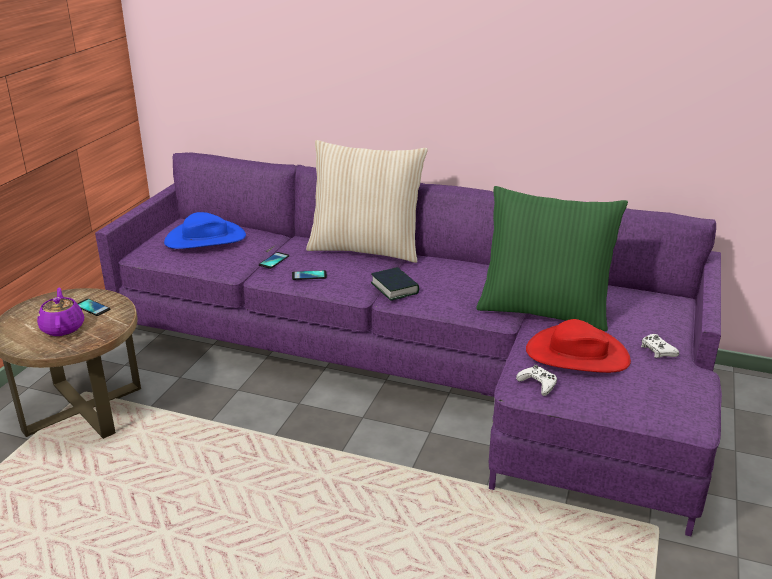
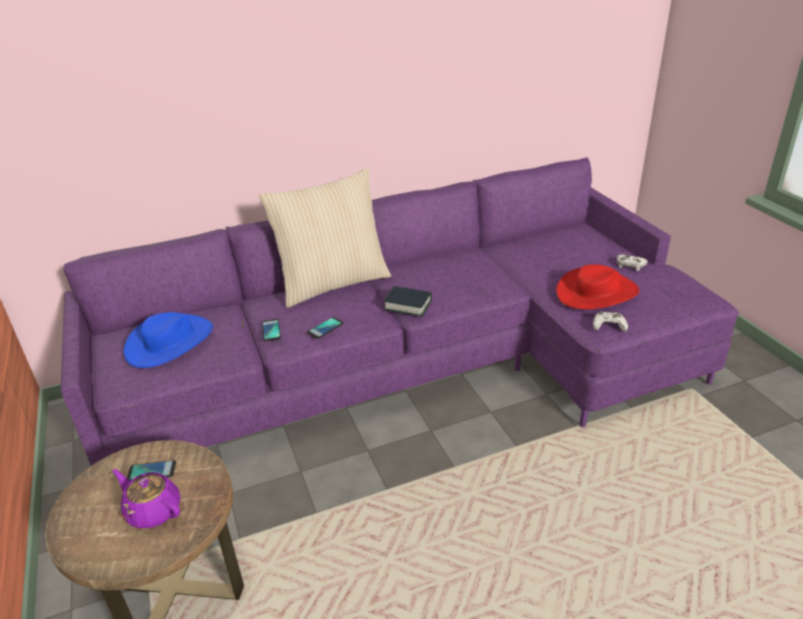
camera: 40 degrees left, 5 degrees up
(544, 310) = (527, 271): green pillow -> none

